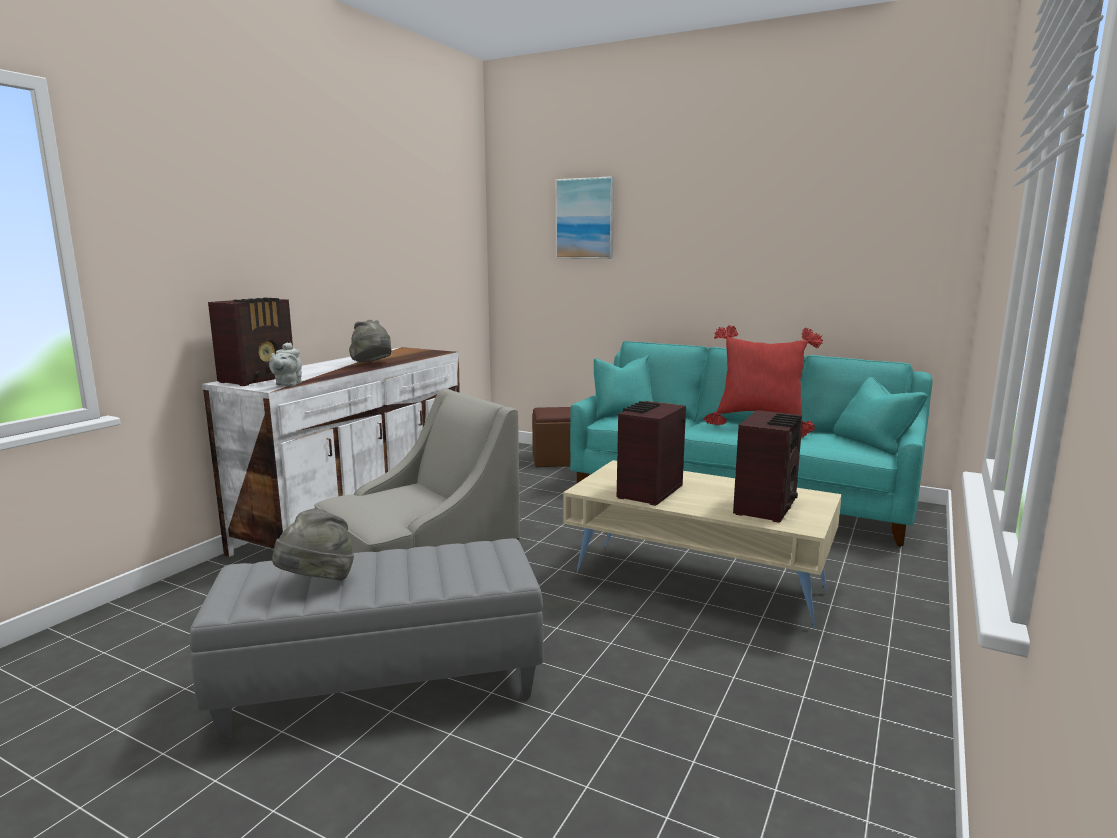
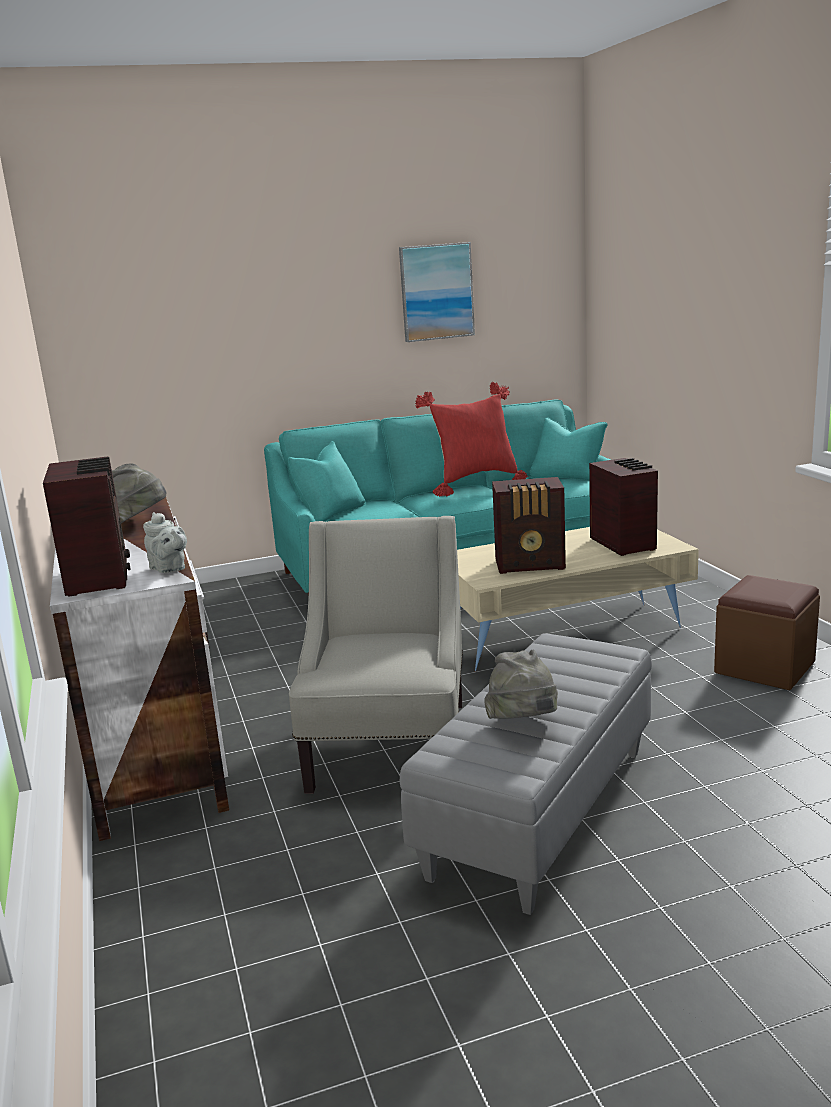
camera: 45 degrees left, 5 degrees up
(556, 460) = (221, 595): brown ottoman -> brown ottoman (764, 667)
(585, 218) = (189, 288): picture -> picture (436, 292)
(648, 492) = (531, 565): radio -> radio turned 75 degrees counterclockwise

